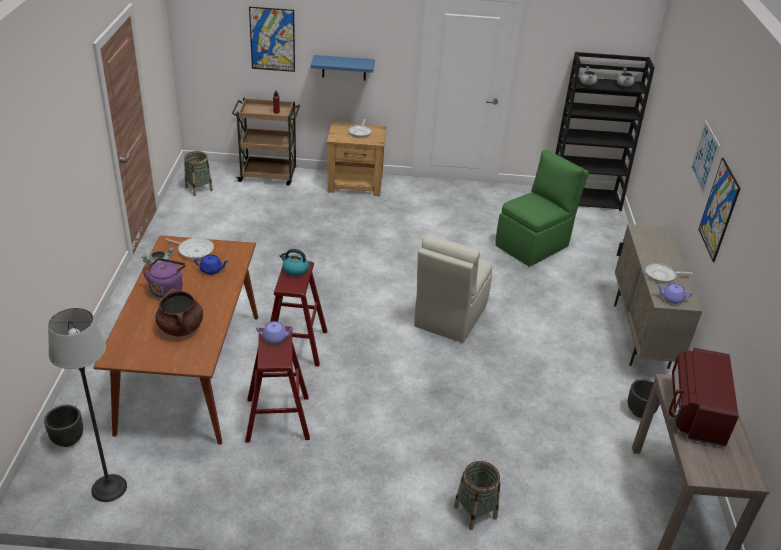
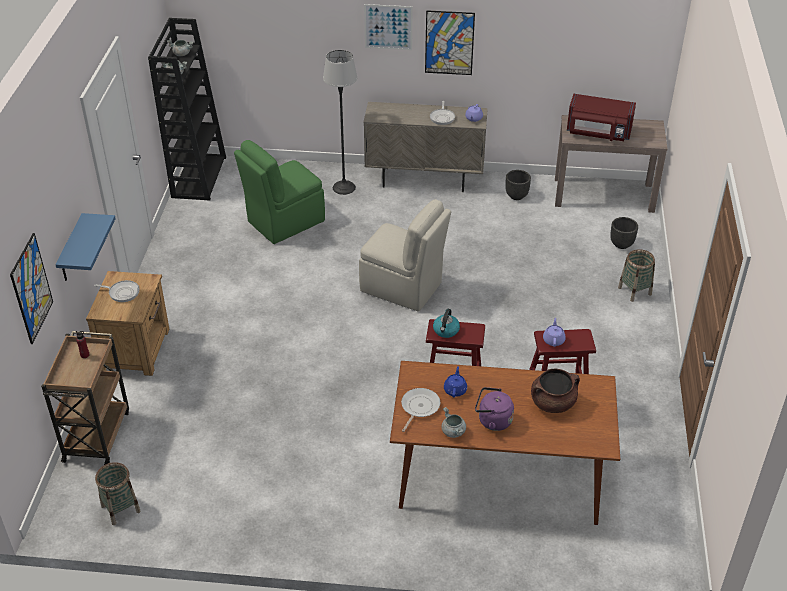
camera: 85 degrees left, 5 degrees up
(67, 440) = (609, 560): black planter -> black planter (622, 244)
(109, 488) = (660, 515): floor lamp -> floor lamp (344, 187)
(533, 245) = (284, 222): green chair -> green chair turned 90 degrees counterclockwise

